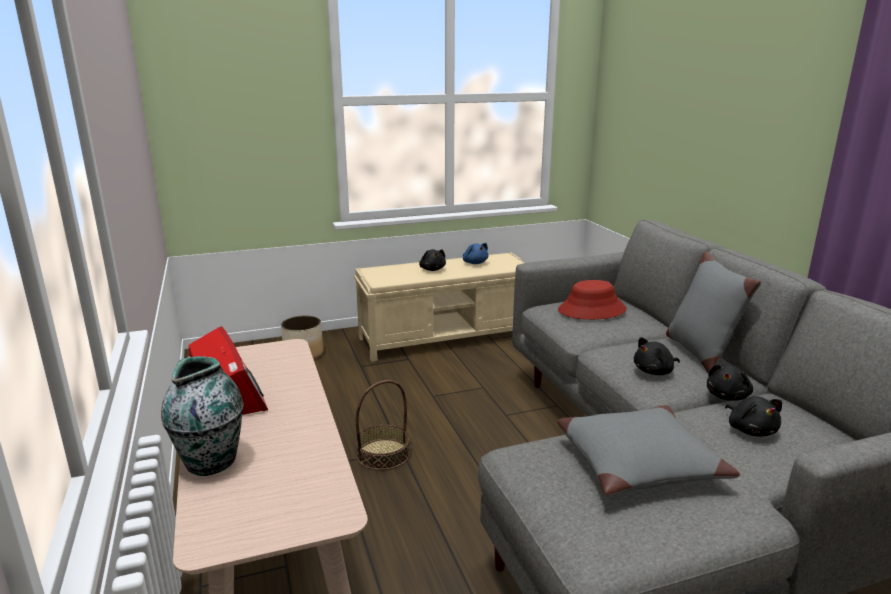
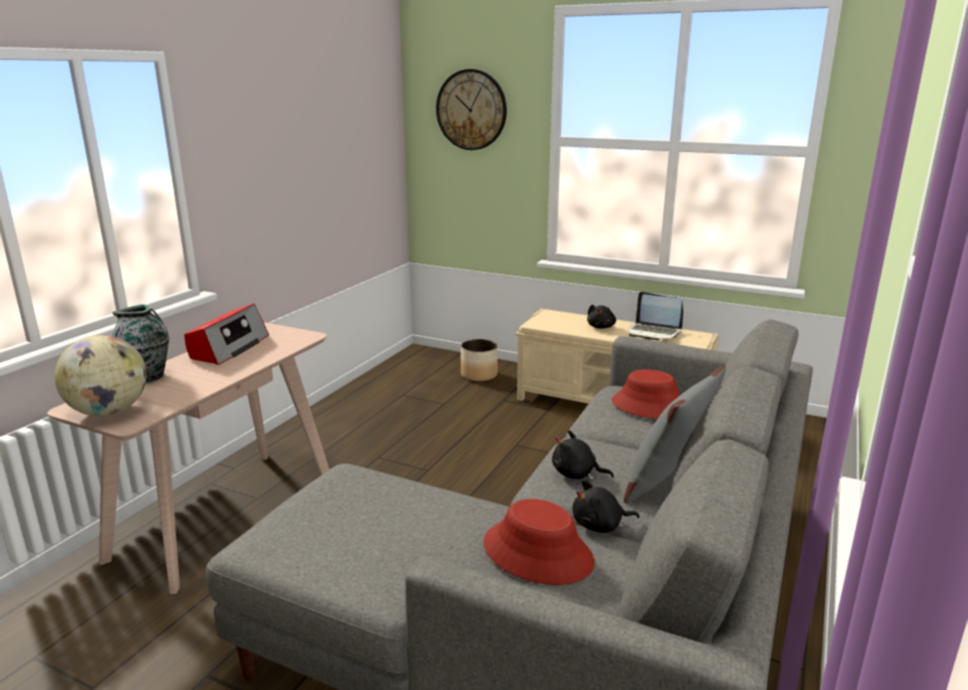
camera: 45 degrees right, 0 degrees up
(236, 72) = (471, 110): none -> wall clock
(273, 517) = (109, 412): none -> globe
(383, 454) = (411, 467): basket -> none
(474, 263) = (654, 332): blue plush toy -> laptop
(638, 463) = (396, 518): grey pillow -> none
(750, 430) = (538, 552): black plush toy -> red hat

